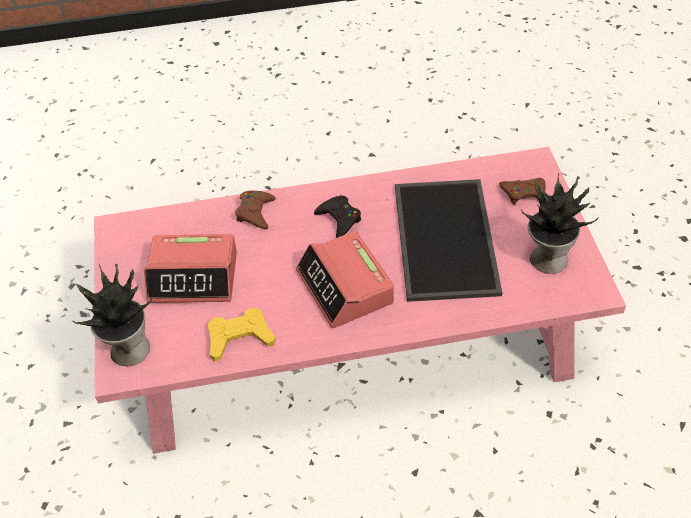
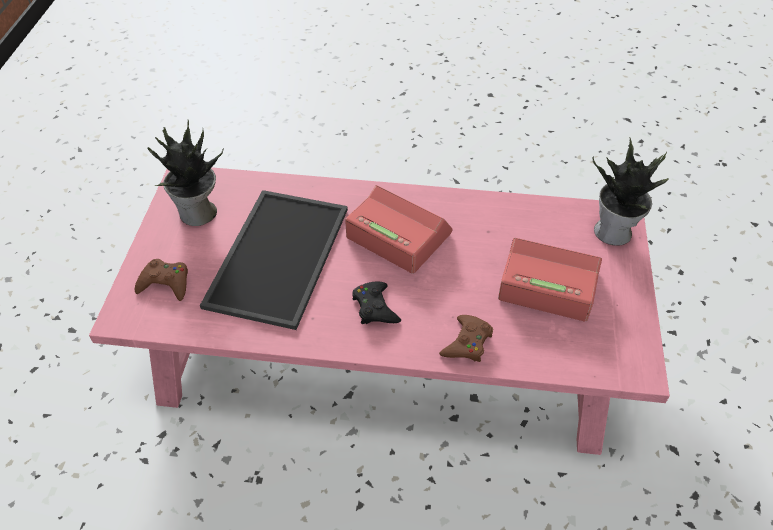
camera: 165 degrees left, 0 degrees up
(239, 338) = (508, 217): yellow game controller -> none
(345, 287) = (398, 235): alarm clock -> alarm clock turned 45 degrees counterclockwise

